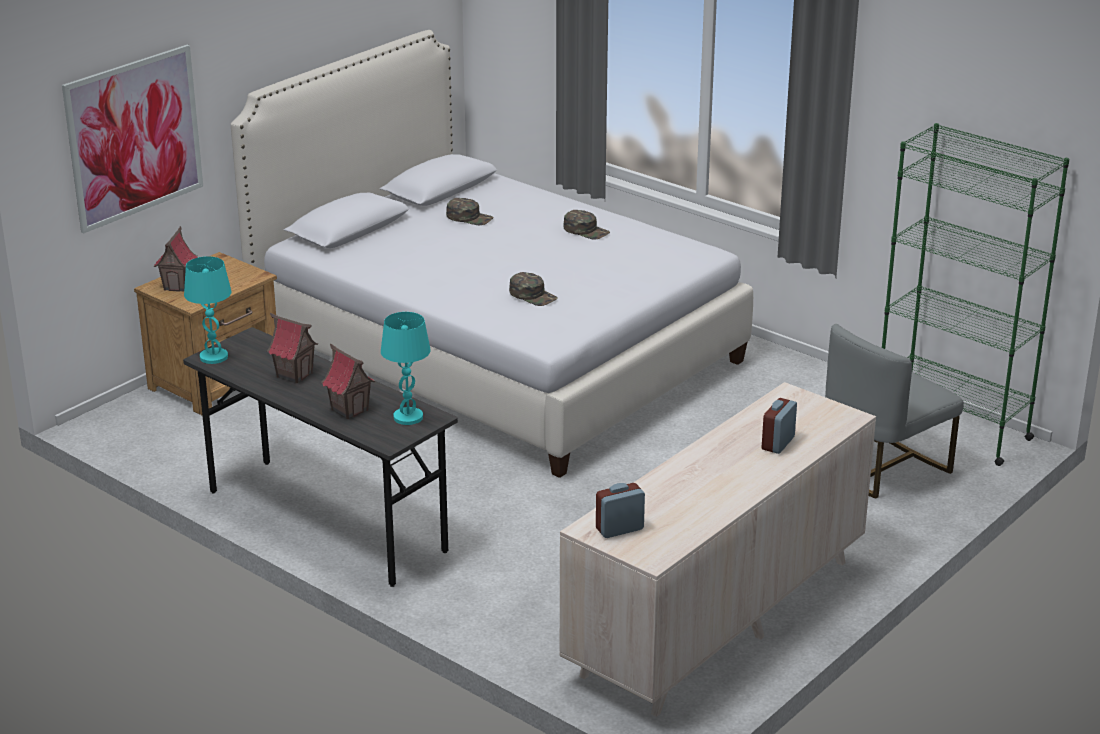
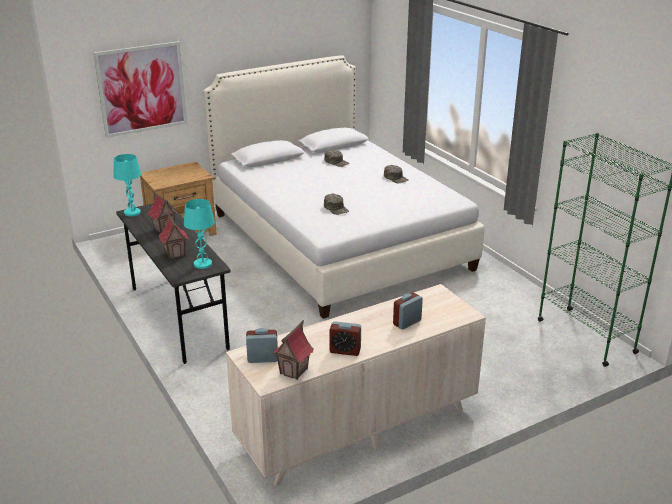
camera: 20 degrees right, 0 degrees up
(179, 286) = (160, 175): toy house -> toy house (294, 371)
(723, 496) = (345, 350): none -> alarm clock
(882, 468) = (524, 352): grey chair -> none

